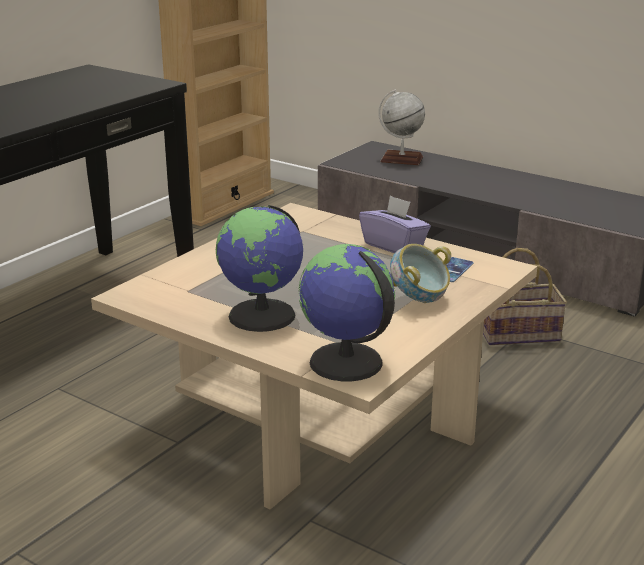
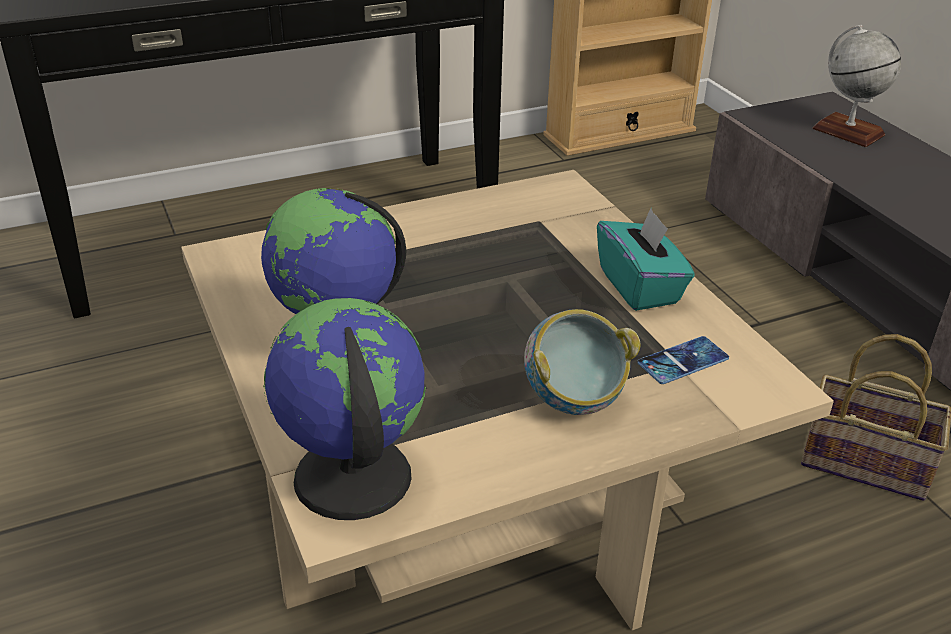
camera: 30 degrees right, 10 degrees up
(394, 246) = (640, 286): purple tissue box -> turquoise tissue box

